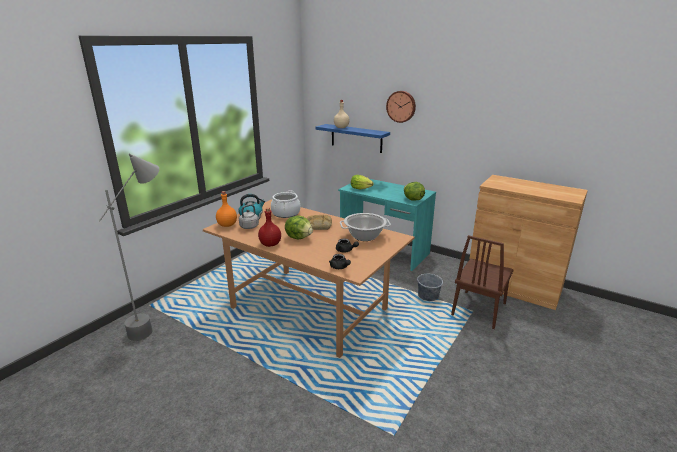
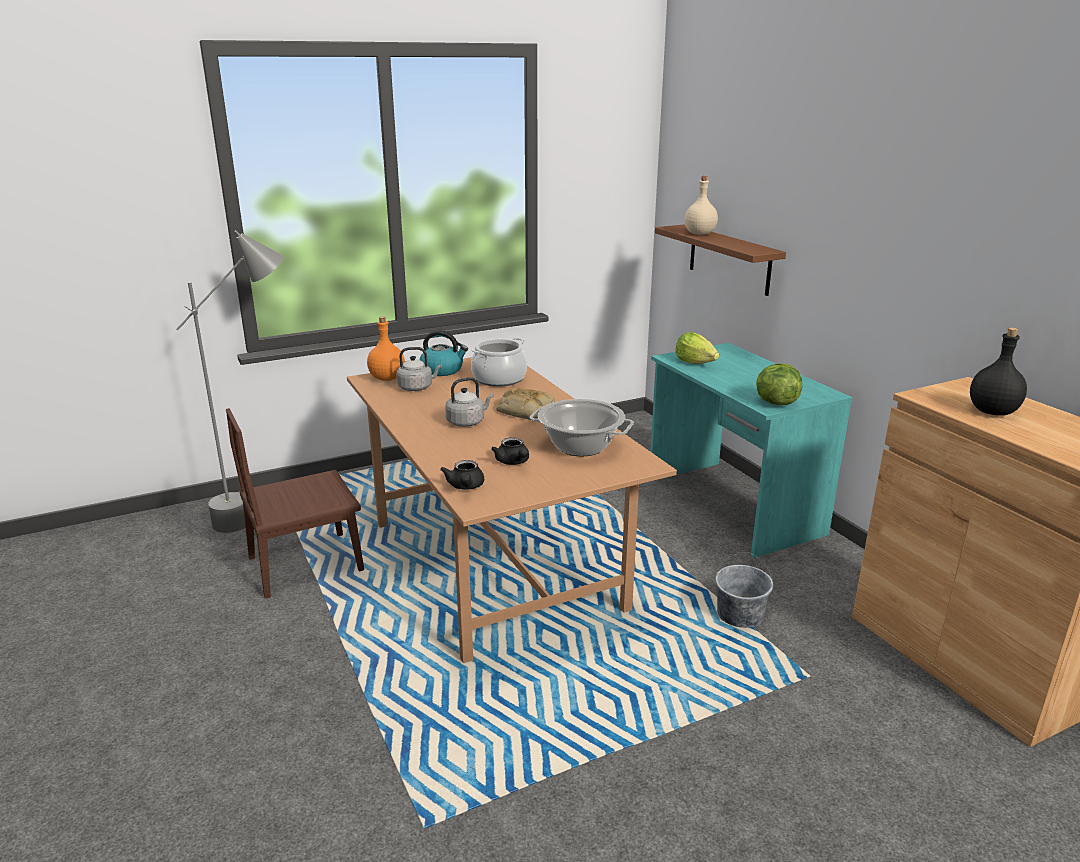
camera: 30 degrees right, 0 degrees up
(270, 244) = (409, 422): red bottle -> none
(299, 237) = (467, 422): lettuce -> grey kettle
(356, 138) = (729, 259): blue shelf -> brown shelf
(401, 106) = (810, 197): wall clock -> none
(479, 309) = (828, 677): brown chair -> brown chair (306, 564)
(518, 186) = (993, 412): none -> black bottle

